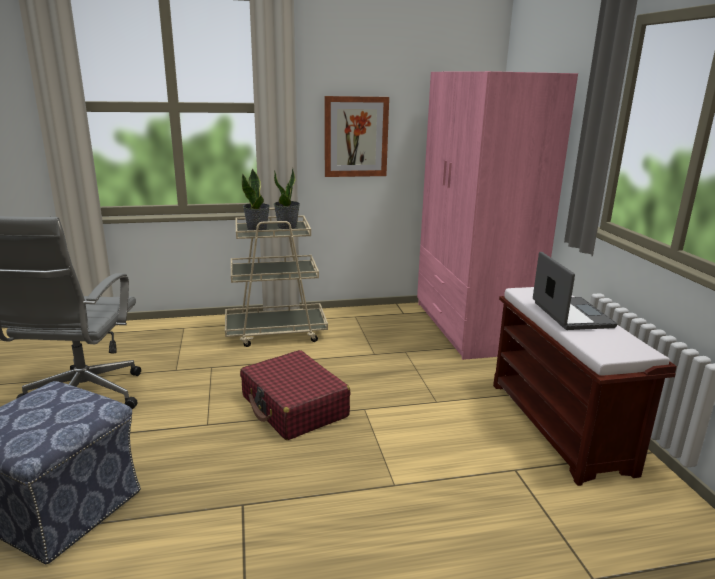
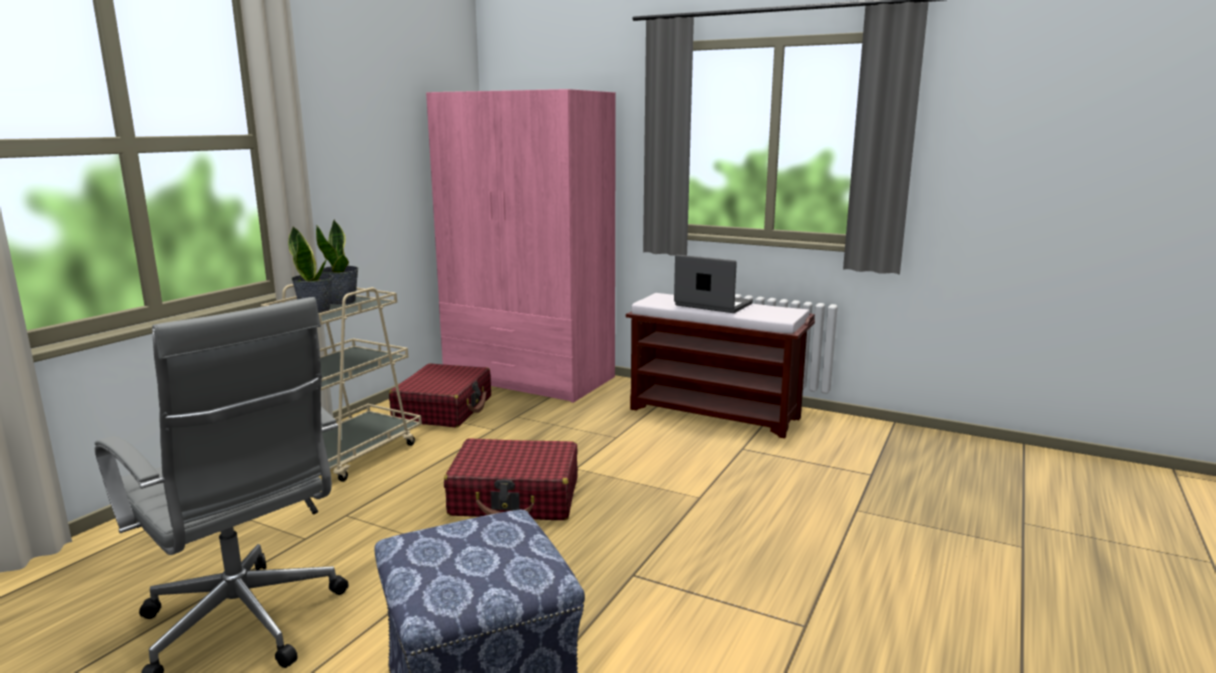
camera: 50 degrees left, 5 degrees down
(356, 137) = (361, 175): picture -> none
(375, 326) = (444, 409): none -> red suitcase

